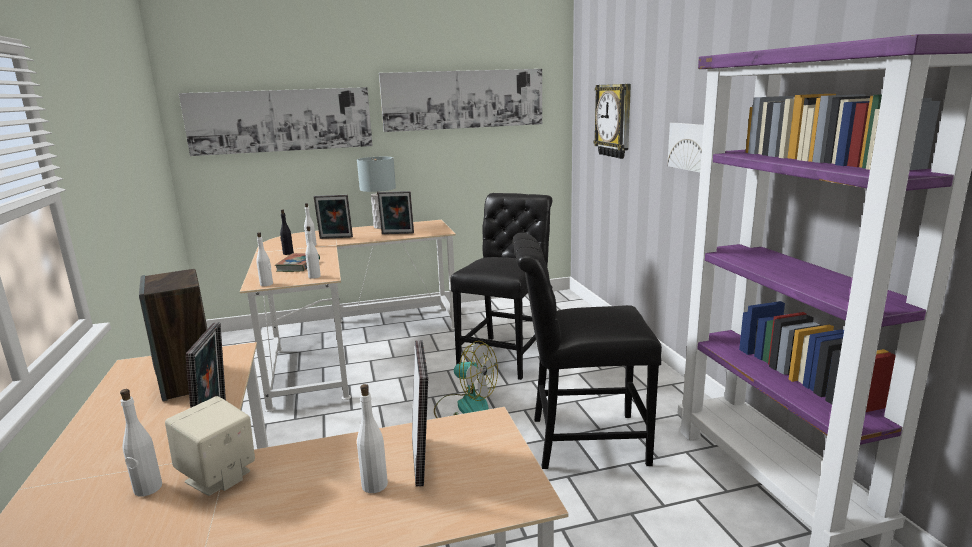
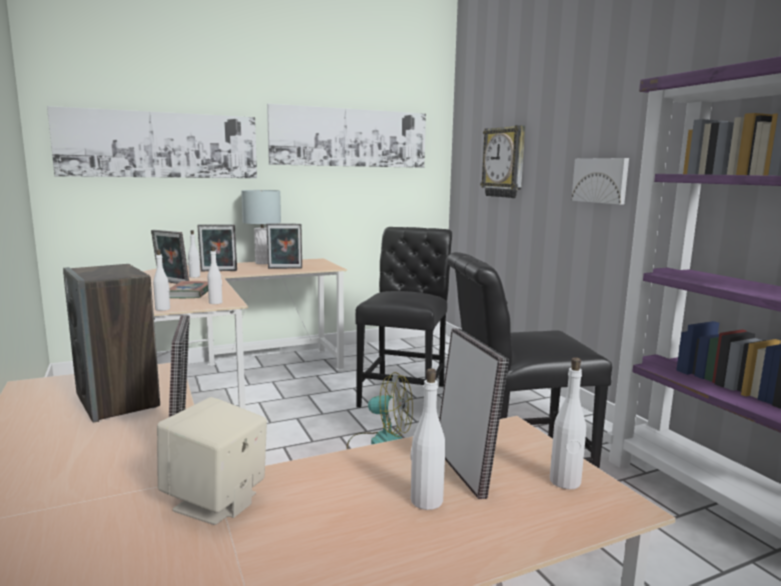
camera: 10 degrees left, 5 degrees down
(147, 489) = (123, 521): white bottle -> white bottle (565, 482)
(288, 253) = (171, 283): black bottle -> picture frame

